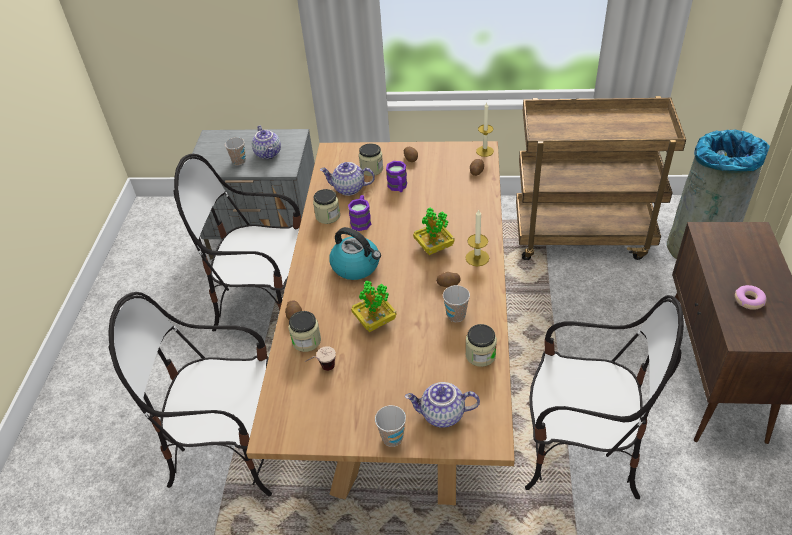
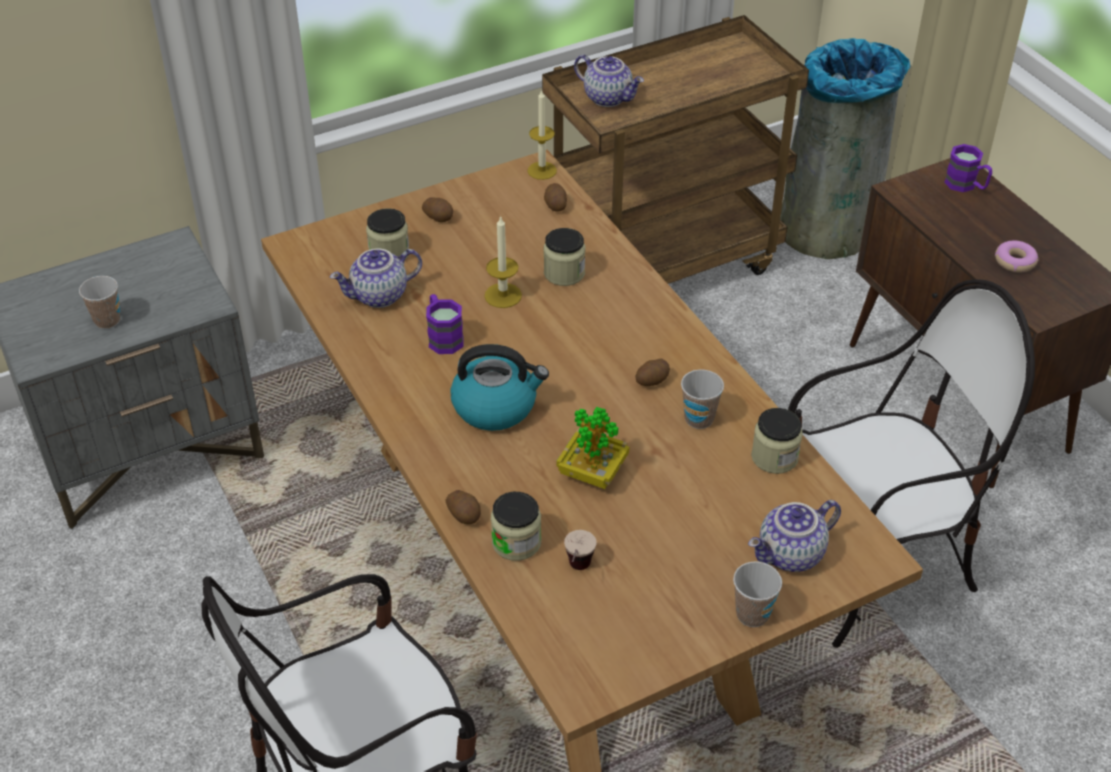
camera: 35 degrees left, 0 degrees up
(266, 308) = (245, 566): chair -> none
(269, 153) = (152, 289): teapot -> teapot (609, 98)
(328, 216) = (382, 349): jar -> jar (564, 273)
(398, 187) = (457, 267): purple mug -> purple mug (966, 185)
(434, 247) = (587, 336): potted plant -> none
(477, 258) = (660, 328): candle -> candle (503, 295)

